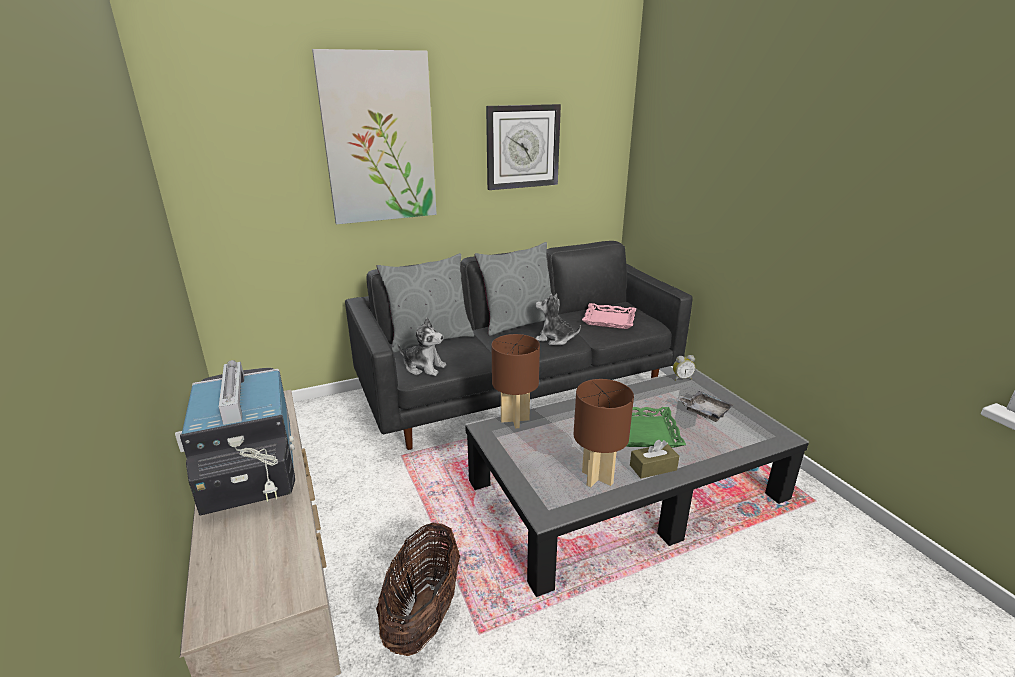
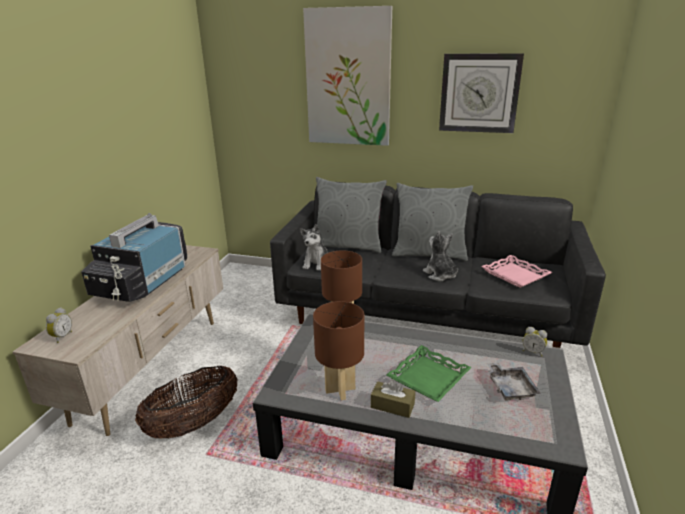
camera: 40 degrees right, 0 degrees up
(238, 589) = (61, 337): none -> alarm clock
(424, 367) = (317, 263): plush toy -> plush toy turned 45 degrees clockwise

